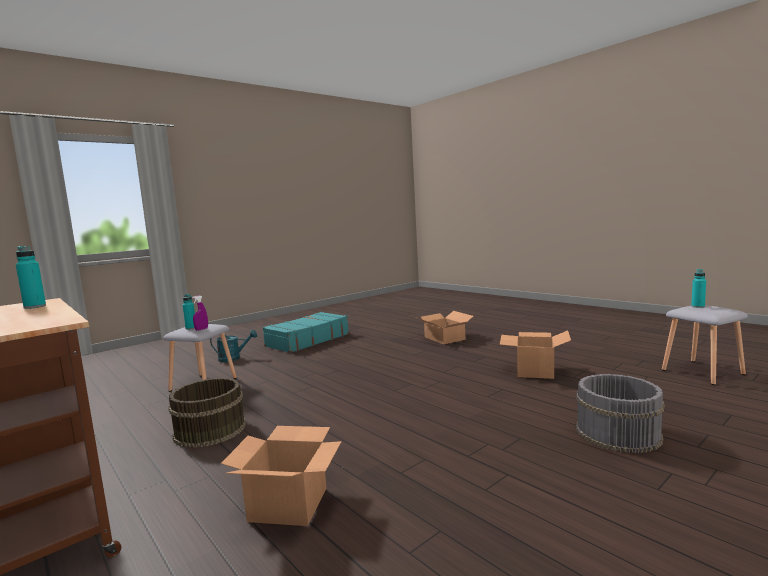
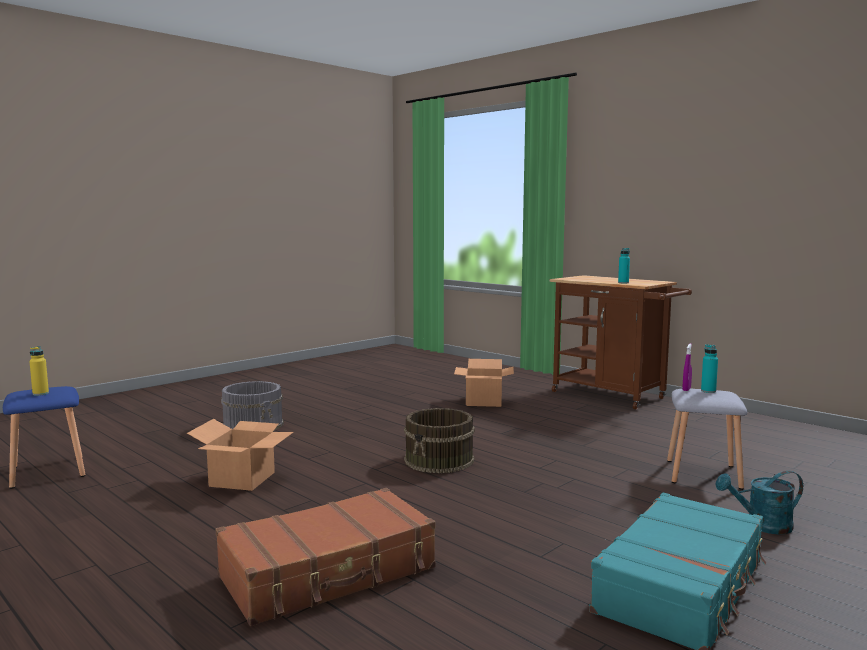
camera: 175 degrees right, 0 degrees up
(210, 430) = (595, 430): brown bucket -> brown bucket (439, 460)
(444, 338) = (329, 573): cardboard box -> brown suitcase
(698, 306) = (40, 393): turquoise bottle -> yellow bottle
(704, 372) = (47, 471): grey stool -> blue stool

